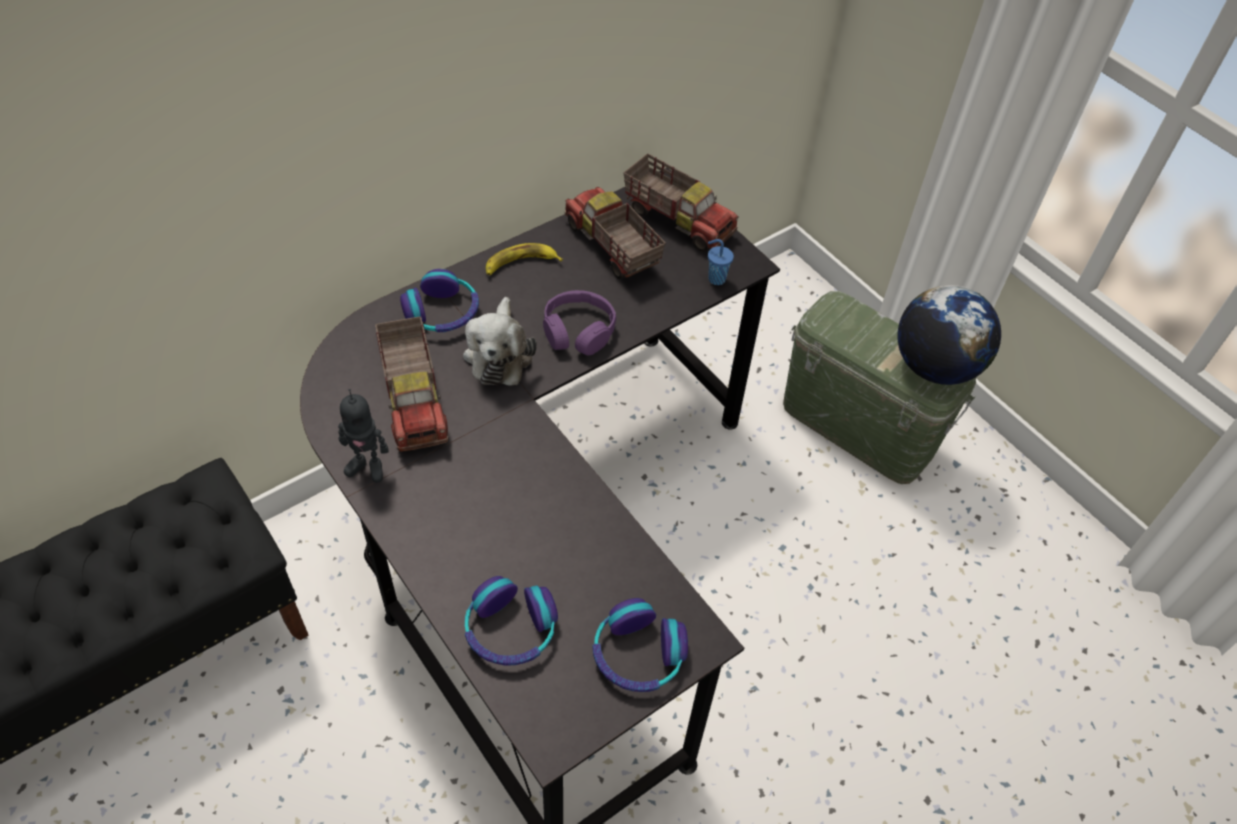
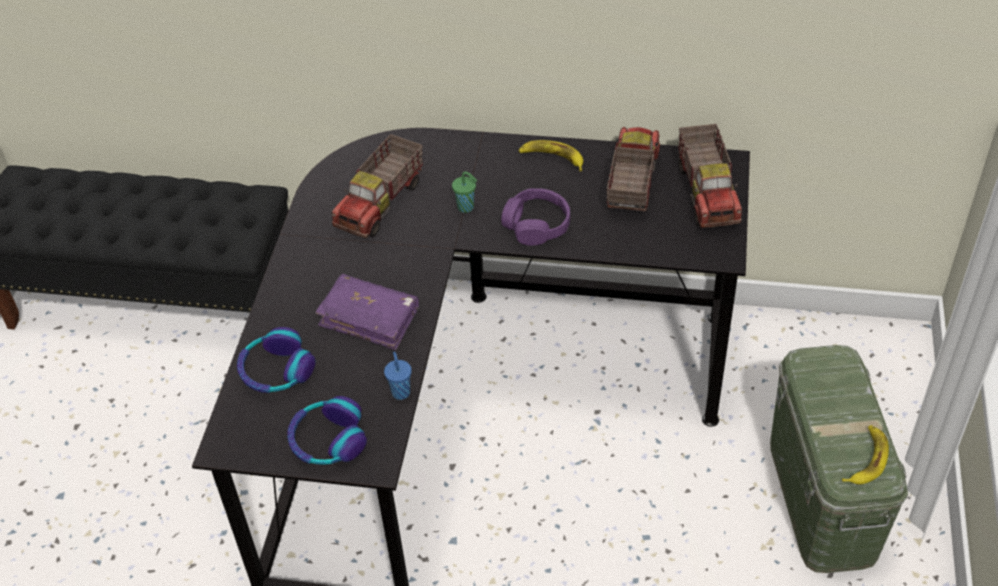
camera: 50 degrees right, 5 degrees down
(367, 466) = (310, 224): toy robot -> none
(442, 312) = (463, 160): headphones -> none
(499, 354) = (466, 207): plush toy -> green cup
(537, 515) = (370, 319): none -> purple book
(715, 278) = (683, 250): blue cup -> blue cup (400, 391)
(934, 366) = (866, 459): globe -> banana

